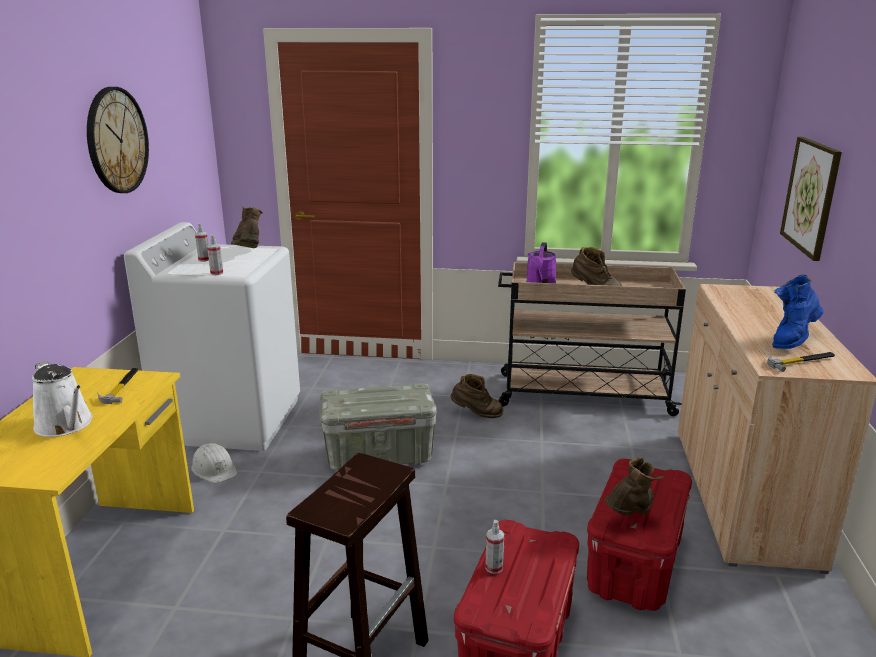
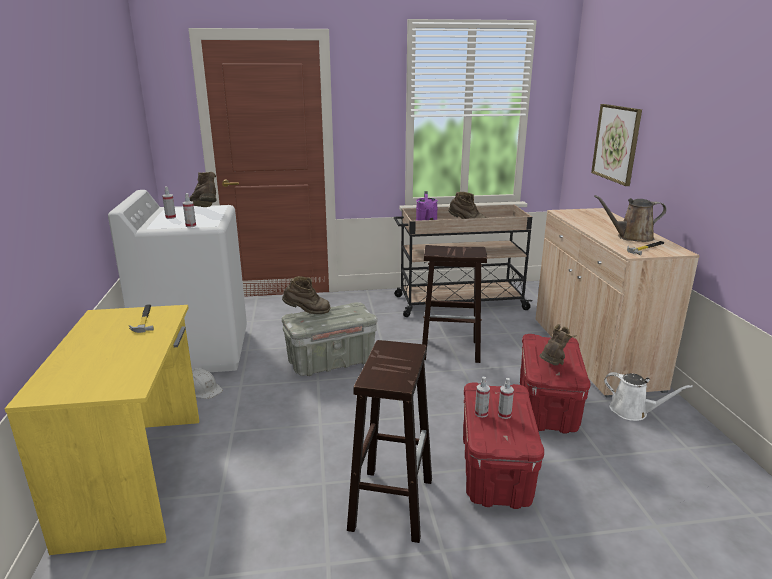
camera: 15 degrees left, 0 degrees up
(66, 425) = (116, 351): white watering can -> white watering can (632, 411)
(117, 140) = (94, 116): wall clock -> none
(476, 414) = (390, 325): brown boot -> brown boot (307, 313)
(524, 575) = (504, 415): none -> spray bottle
(540, 461) = (451, 350): none -> brown stool
(792, 340) = (631, 237): blue boot -> brown watering can

